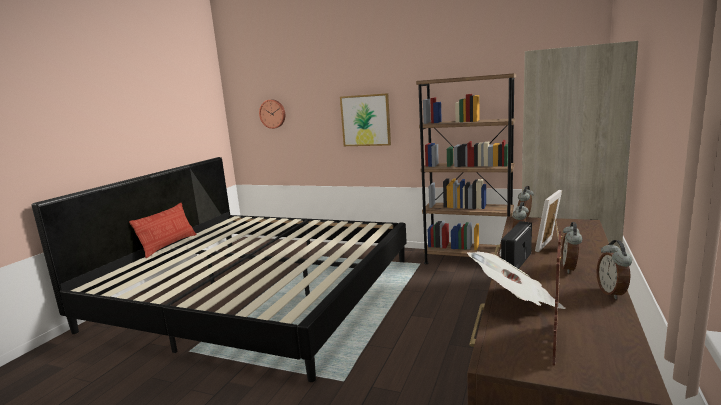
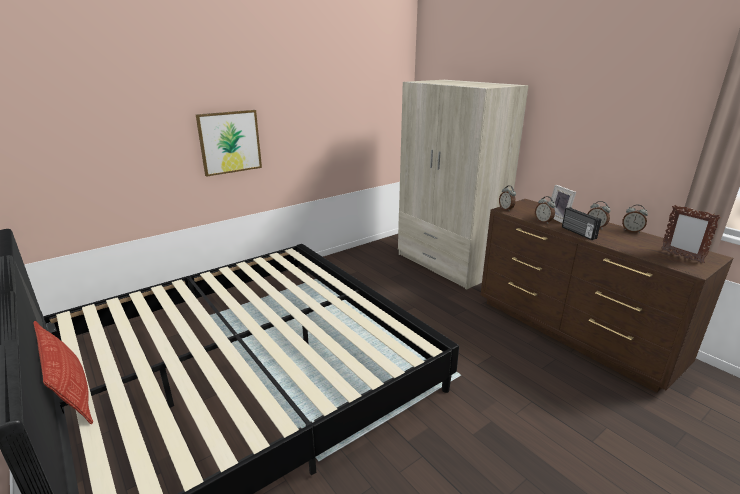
camera: 60 degrees left, 10 degrees up
(273, 114) = (80, 144): wall clock -> none
(468, 260) = (347, 259): brown bookcase -> none
(515, 301) = (631, 249): newspaper -> none

